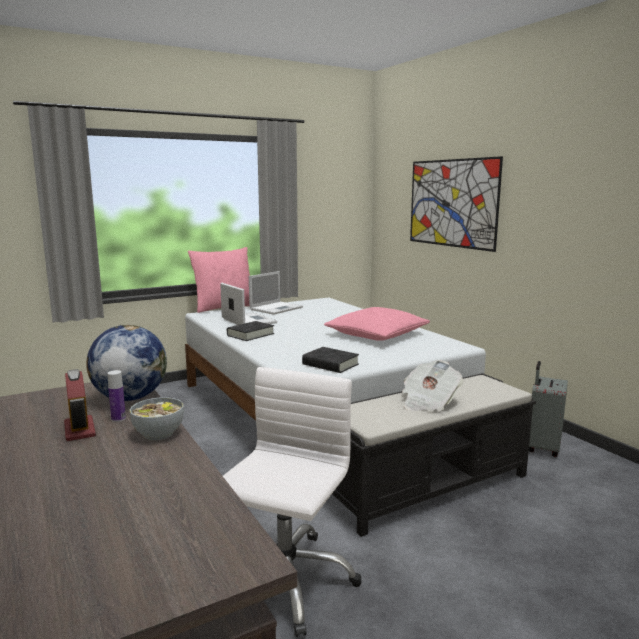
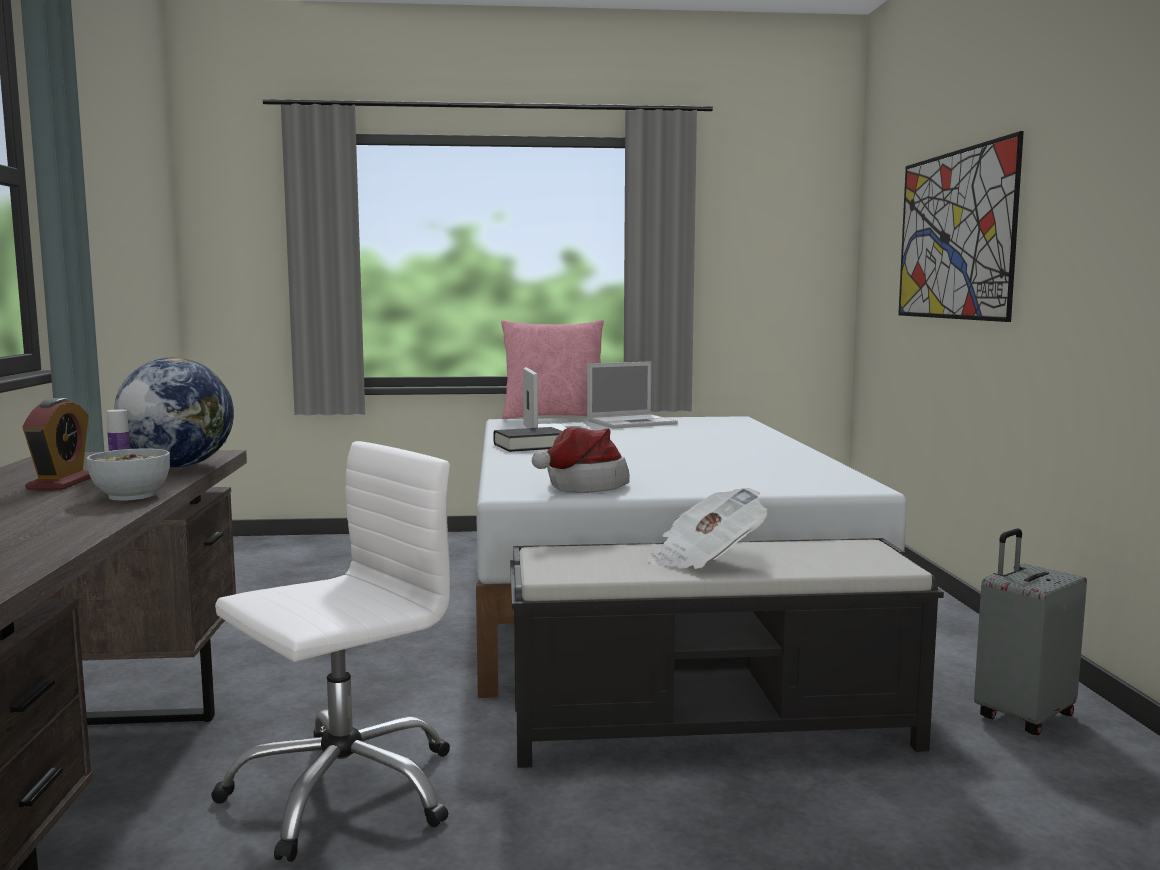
camera: 25 degrees right, 5 degrees down
(330, 364) = (581, 485): black book -> hat
(376, 334) = (734, 461): pink pillow -> none

